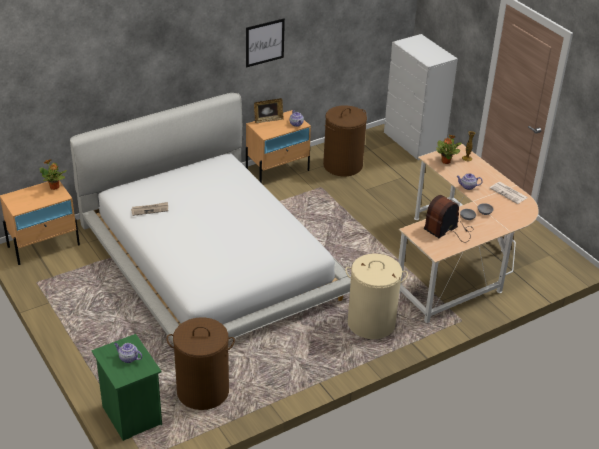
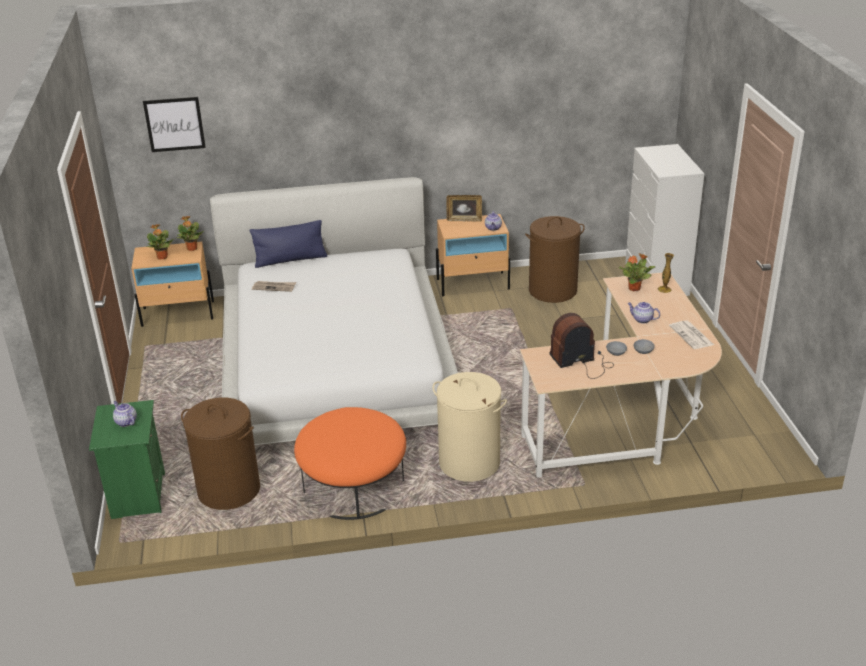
camera: 25 degrees right, 5 degrees down
(34, 200) = (162, 257): none -> potted plant
(144, 181) = (290, 260): none -> blue pillow
(264, 42) = (462, 124): picture -> picture (174, 124)
(298, 362) = (354, 485): none -> orange ottoman

